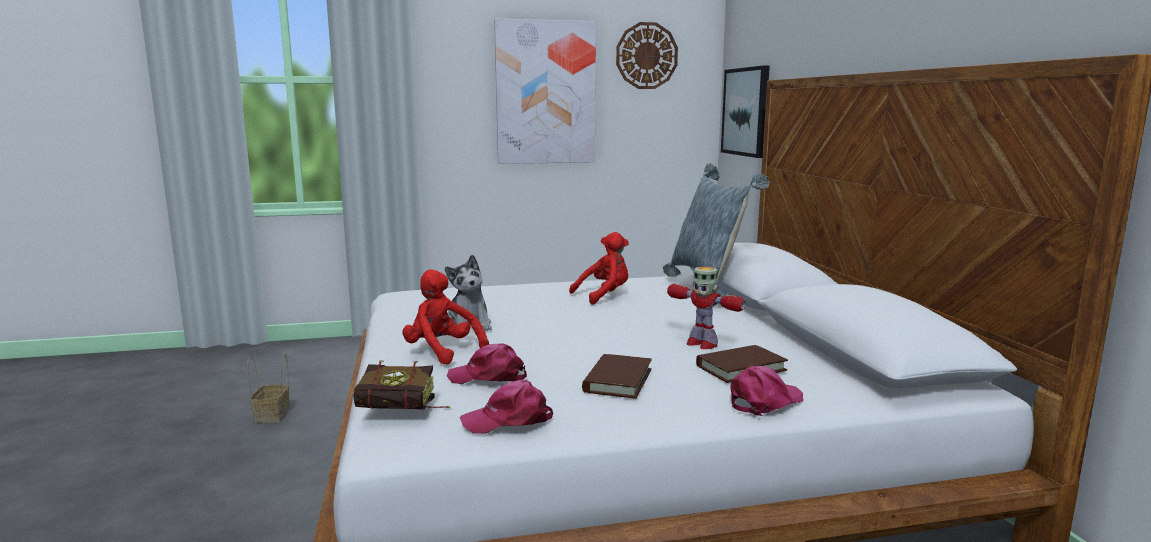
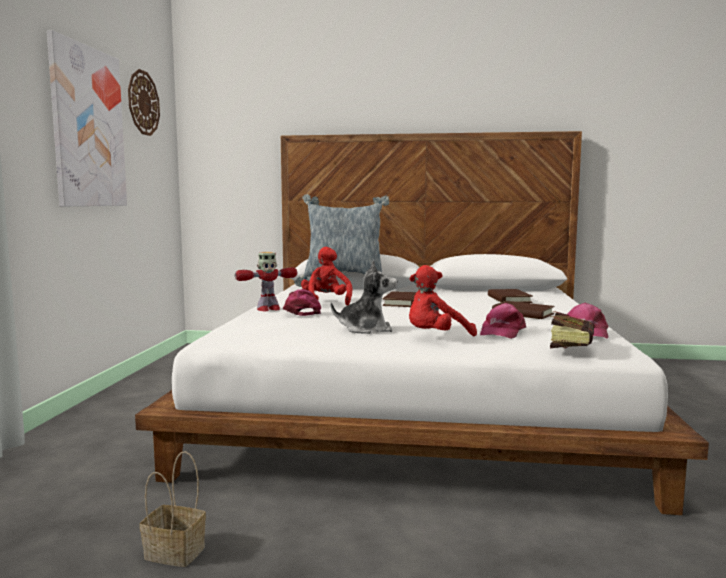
camera: 70 degrees left, 5 degrees down
(631, 320) = (403, 302): none -> brown book
(701, 343) = (458, 300): toy robot -> toy robot (268, 309)
(746, 112) = (231, 161): picture -> none
(764, 401) = (558, 303): pink cap -> pink cap (301, 312)

